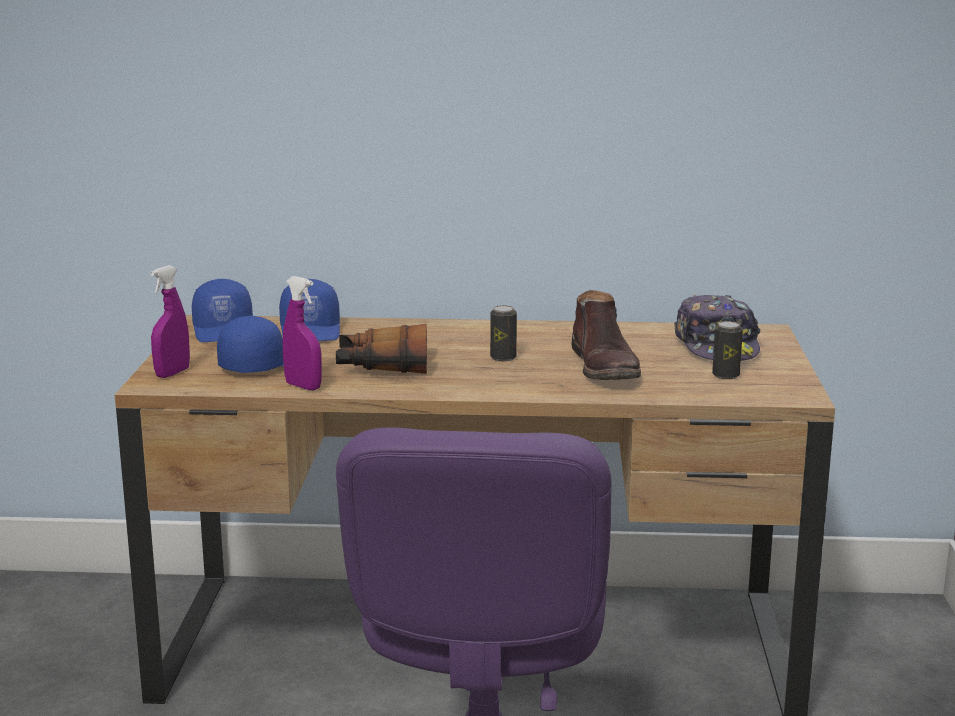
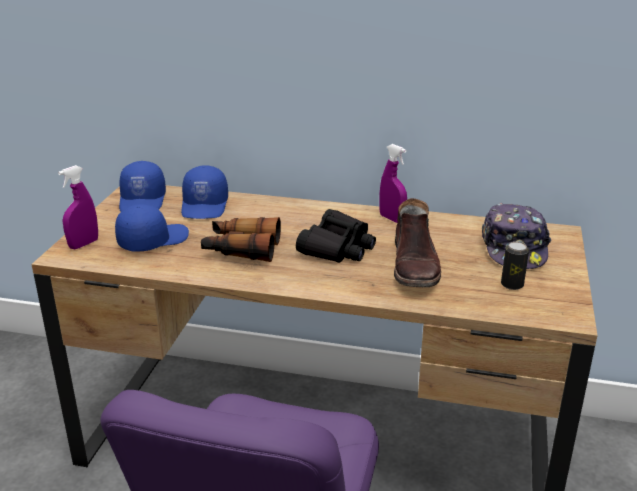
camera: 10 degrees right, 10 degrees up
(303, 386) = (171, 268): purple spray bottle -> purple spray bottle (392, 219)
(503, 358) = (337, 248): can -> black binoculars

